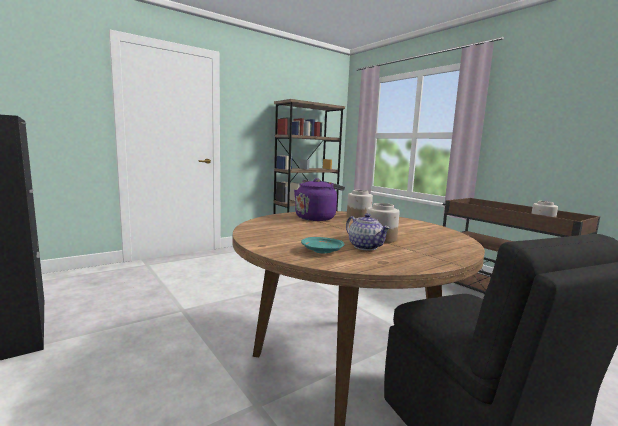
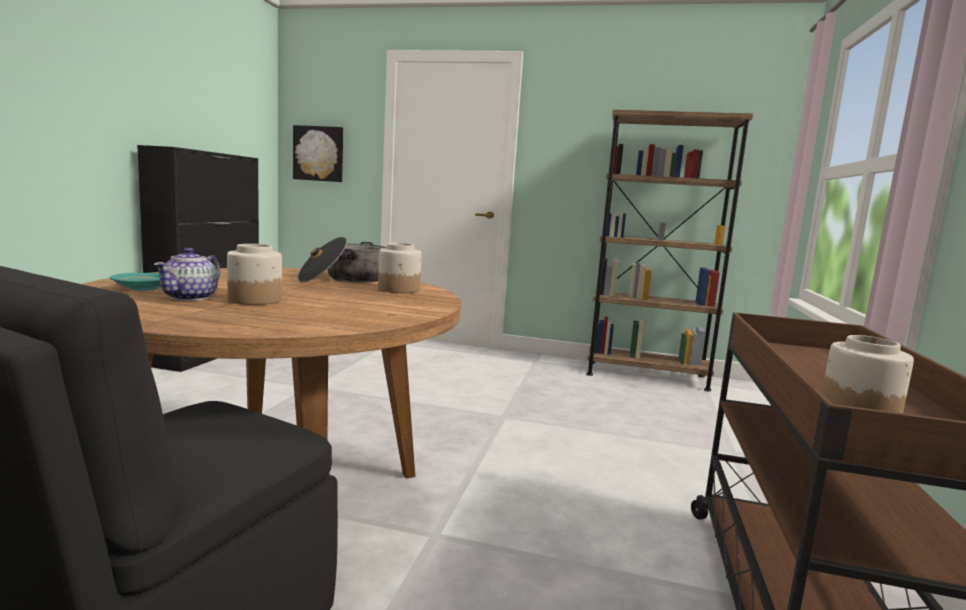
camera: 50 degrees right, 0 degrees up
(40, 113) = (319, 154): none -> picture
(316, 218) = (344, 279): purple kettle -> cooking pot

